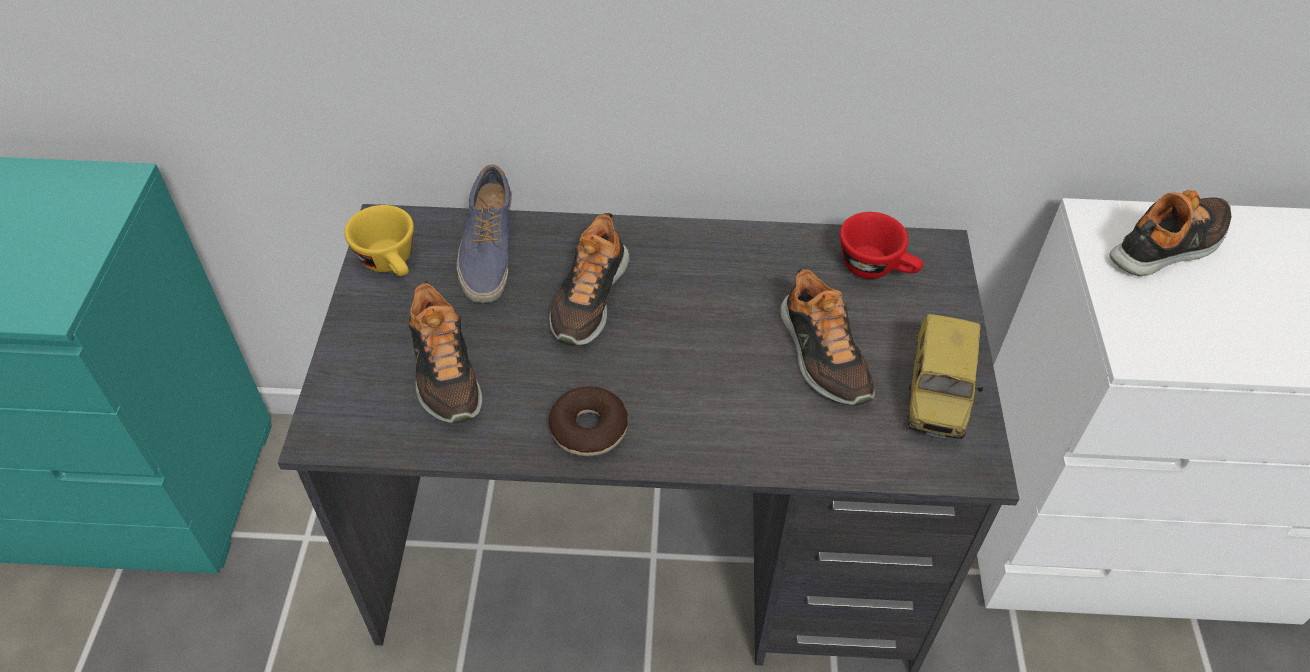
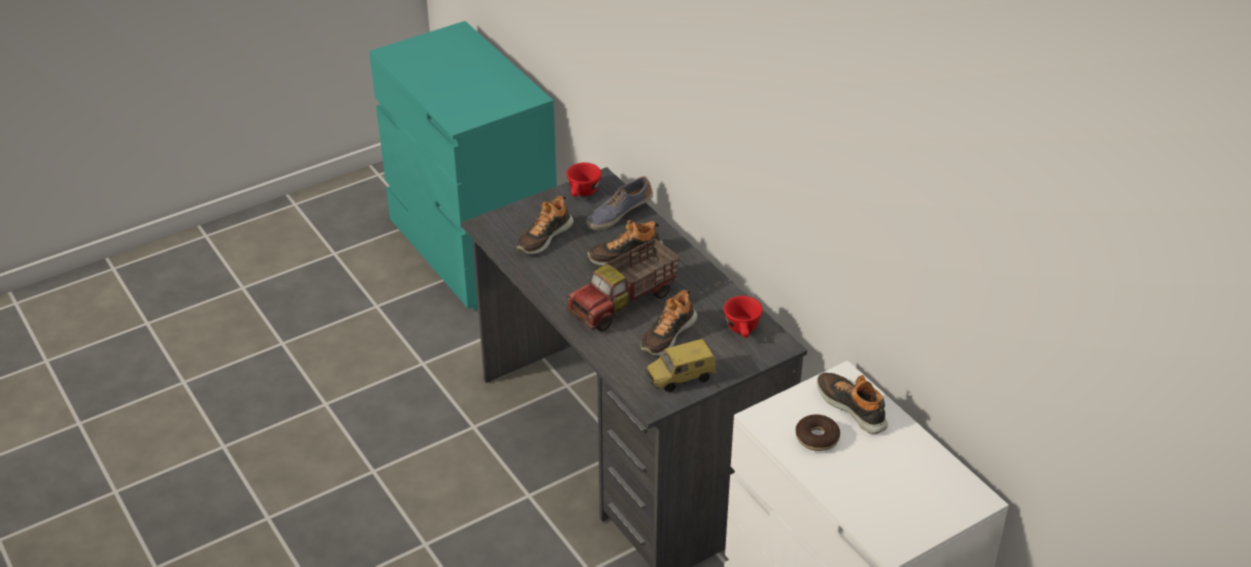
camera: 55 degrees right, 10 degrees down
(391, 264) = (582, 193): yellow cup -> red cup
(588, 429) = (556, 288): donut -> donut (817, 438)
(703, 362) = (624, 303): none -> toy truck
(1169, 246) = (852, 407): shoe -> shoe turned 150 degrees counterclockwise

